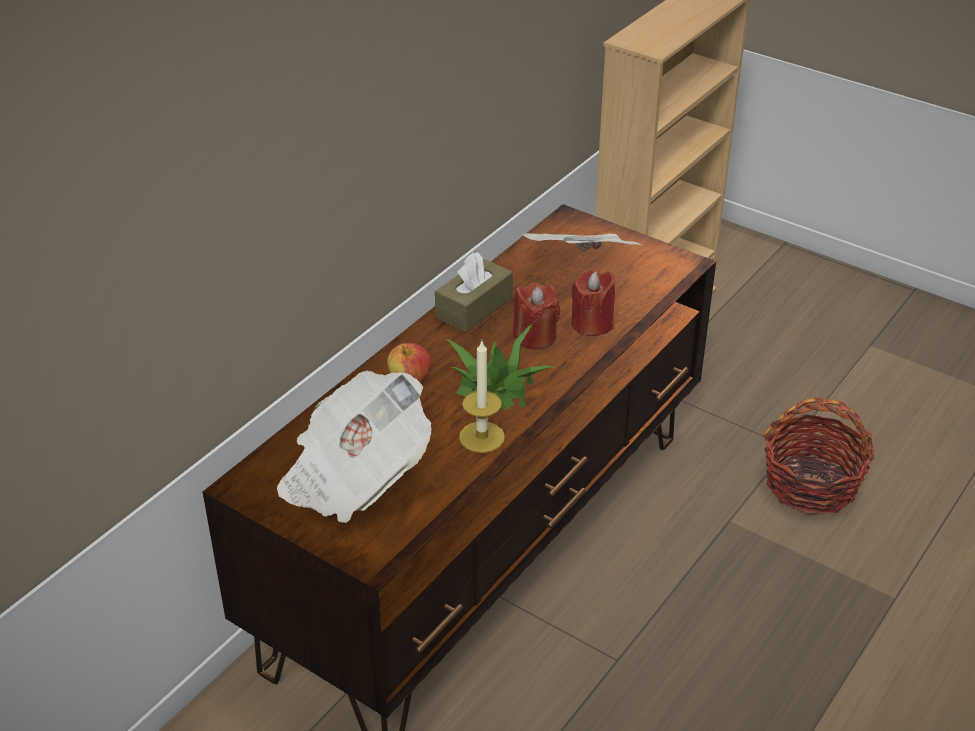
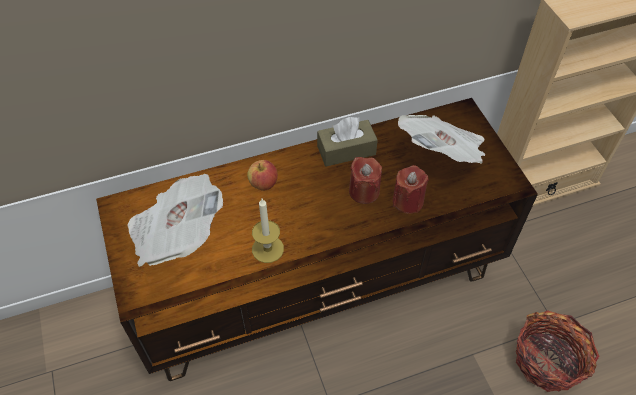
camera: 35 degrees right, 15 degrees up
(496, 387) = (308, 217): potted plant -> none

